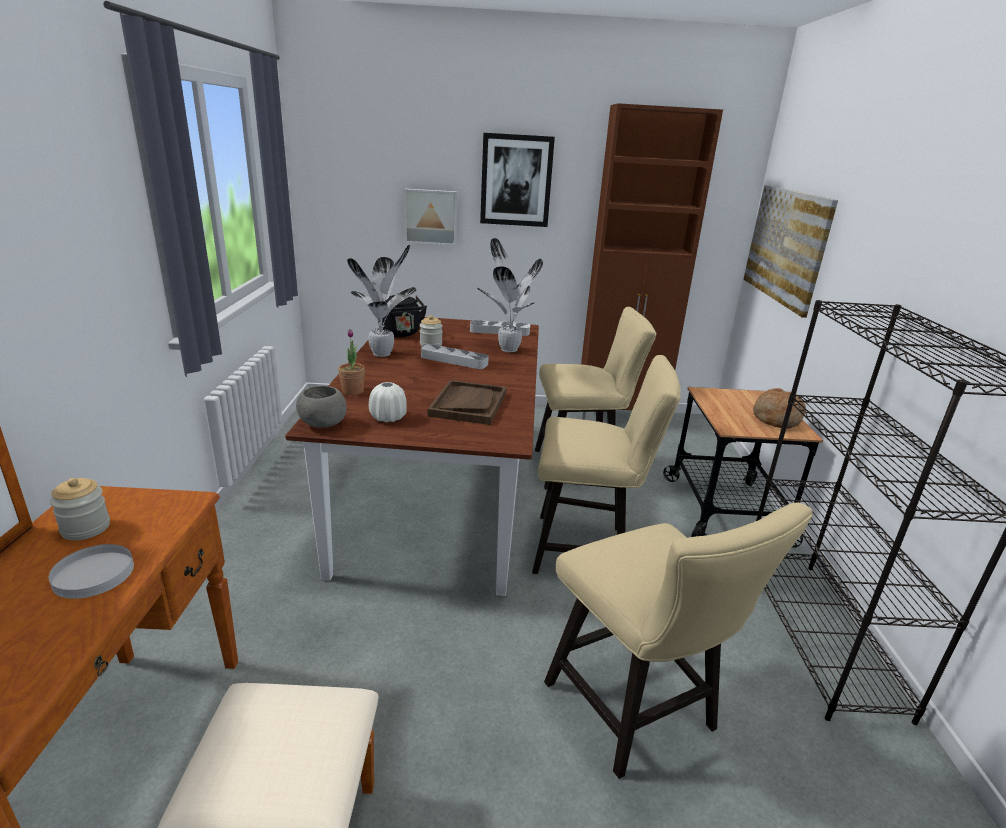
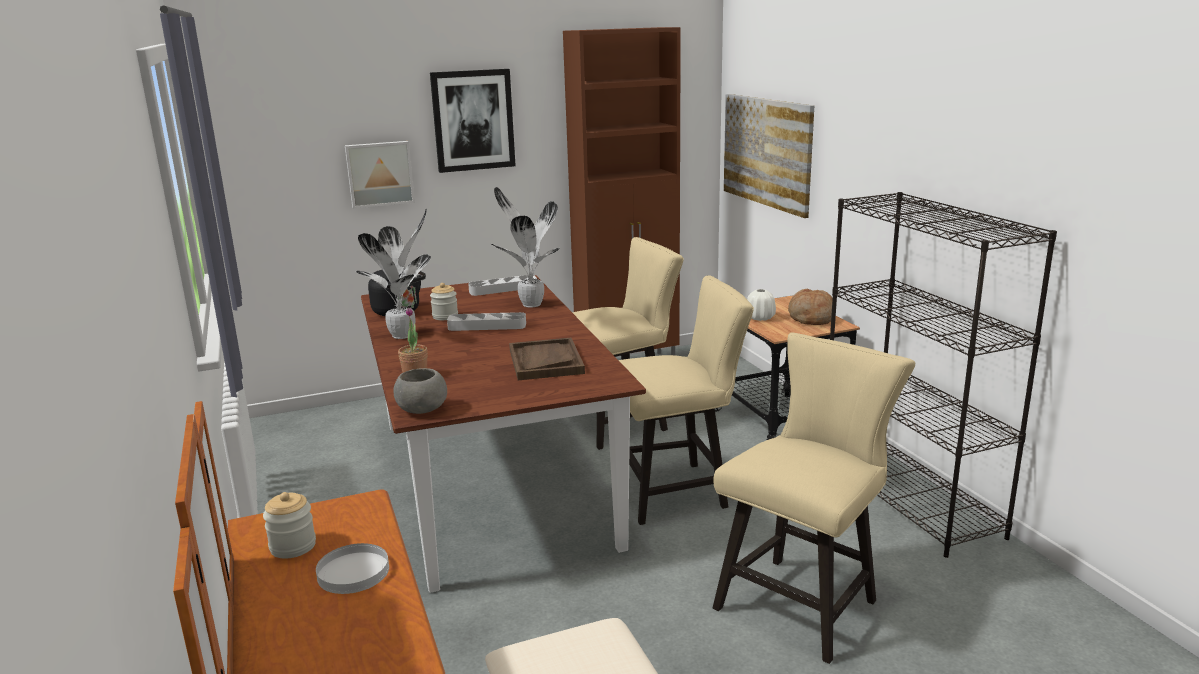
camera: 20 degrees left, 5 degrees down
(388, 417) = (480, 390): white vase -> white vase (760, 318)
(638, 713) = (803, 600): beige chair -> beige chair turned 90 degrees counterclockwise

